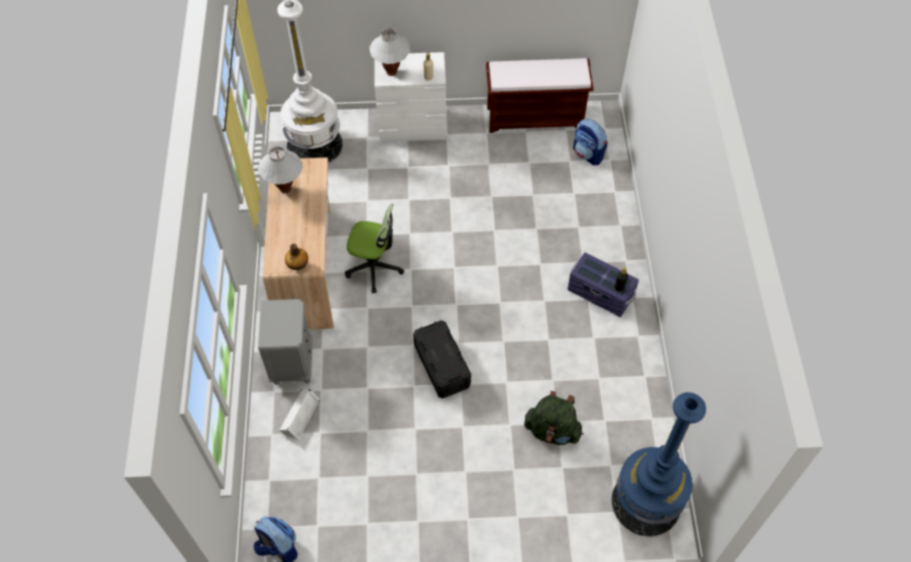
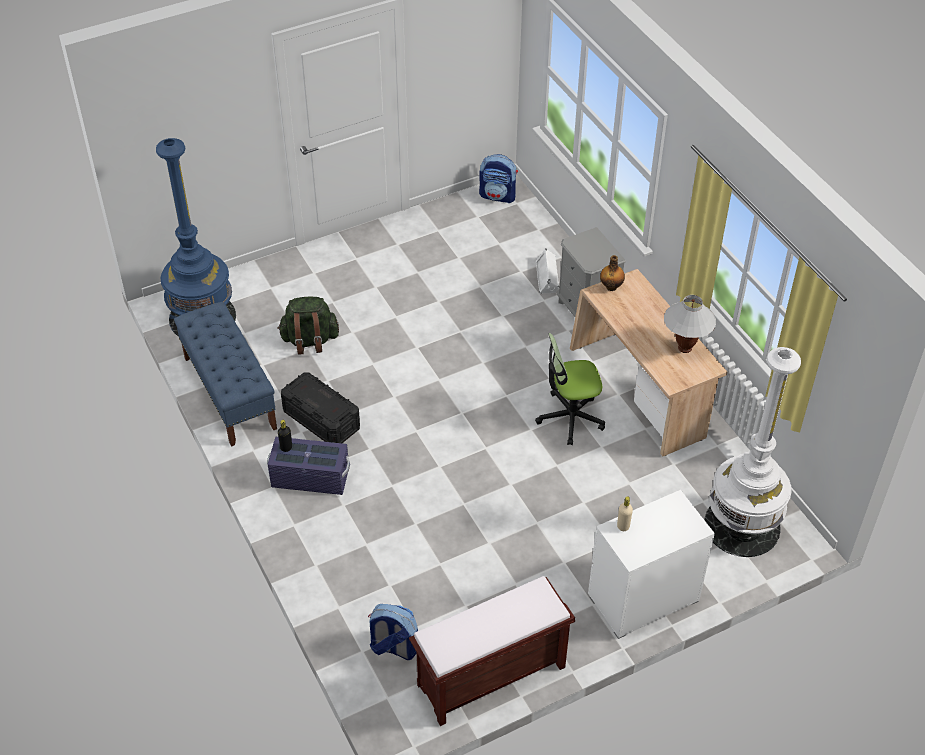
camera: 155 degrees right, 10 degrees down
(391, 72) = (674, 516): white table lamp -> none
(442, 365) = (443, 356): black storage box -> black storage box (321, 420)
(643, 401) = (229, 393): none -> blue bench

